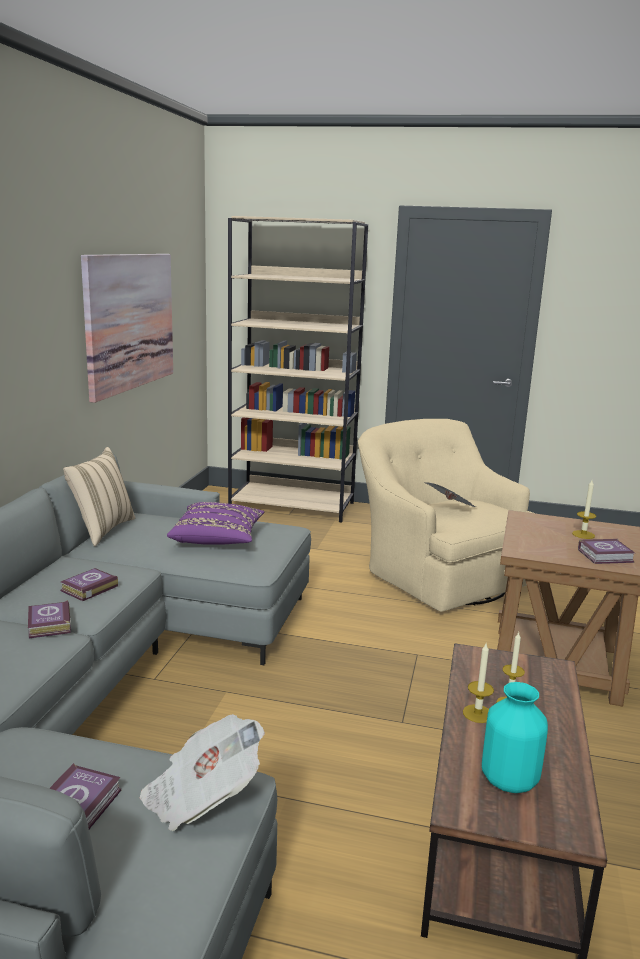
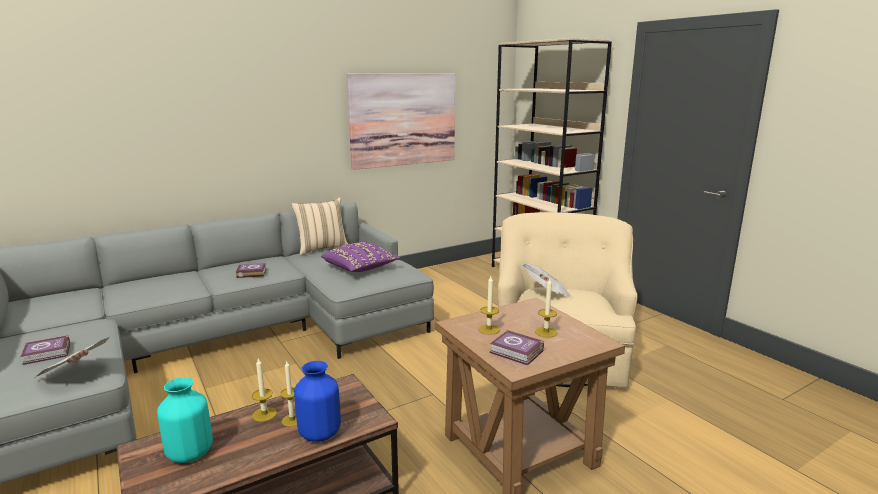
camera: 45 degrees right, 0 degrees up
(48, 625) = (203, 283): book -> none
(549, 546) = (489, 329): none -> candle
(552, 700) = (320, 434): none -> blue vase

